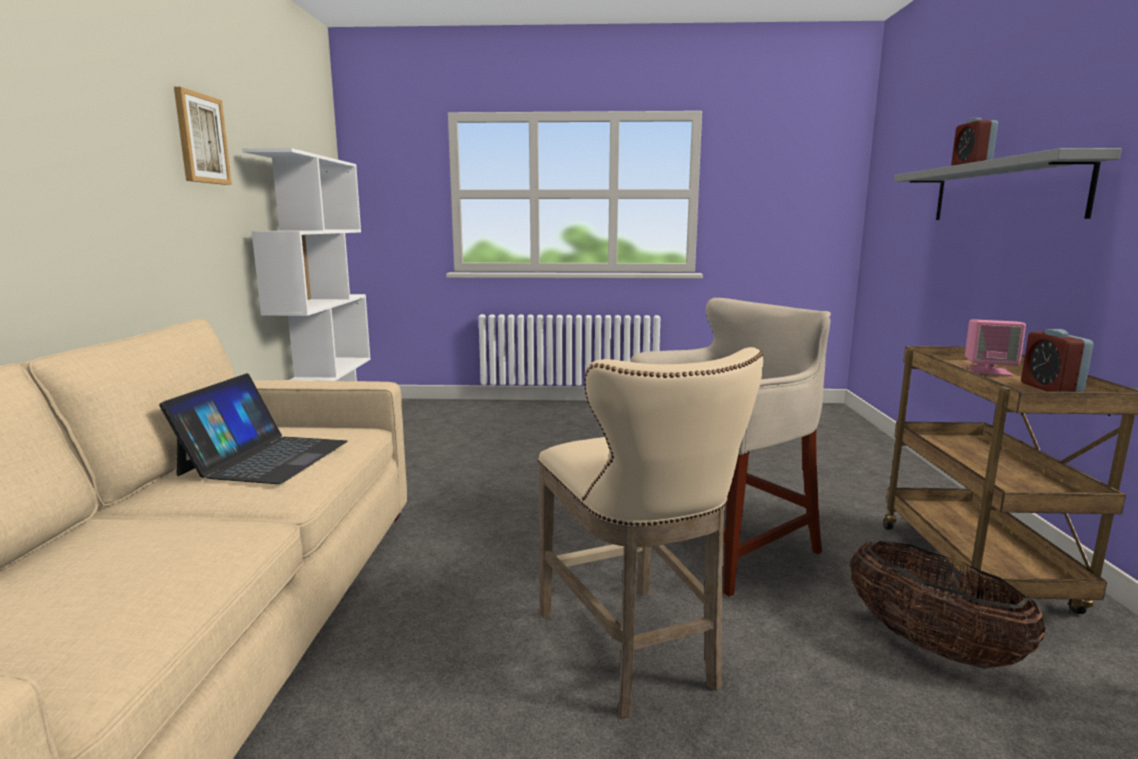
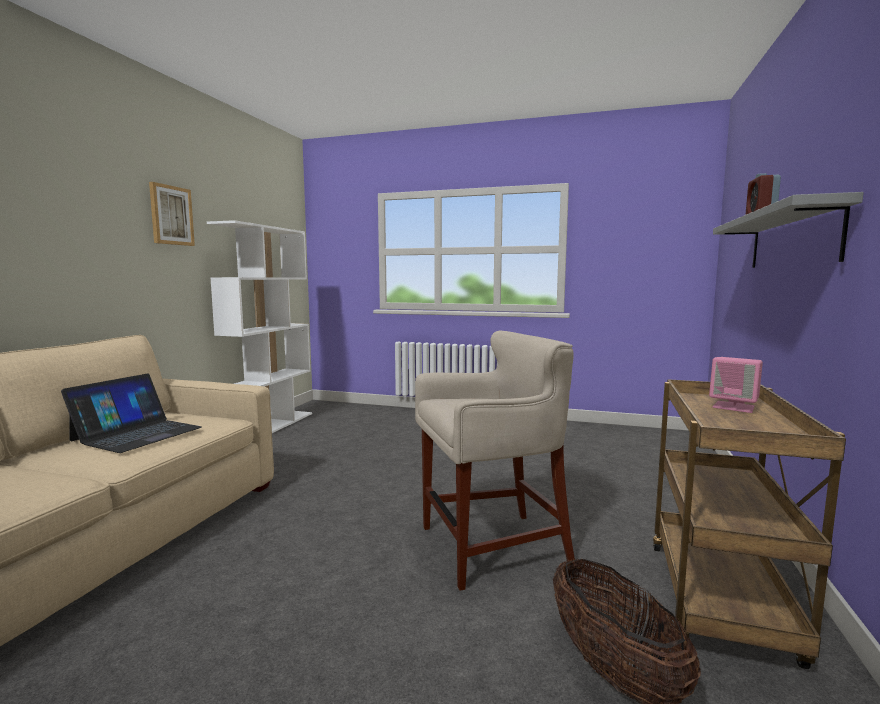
camera: 15 degrees right, 5 degrees down
(633, 653) = (340, 626): beige stool -> none
(1050, 389) = (771, 427): alarm clock -> none

